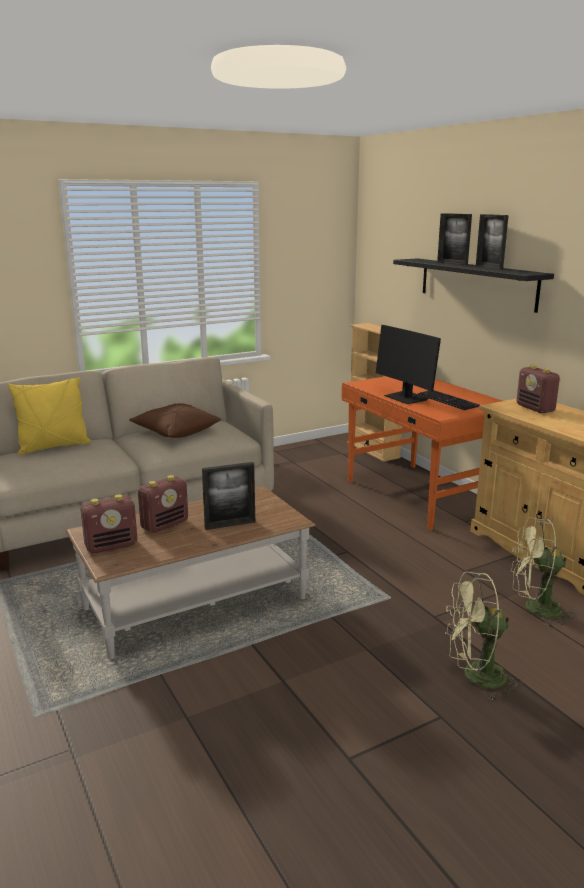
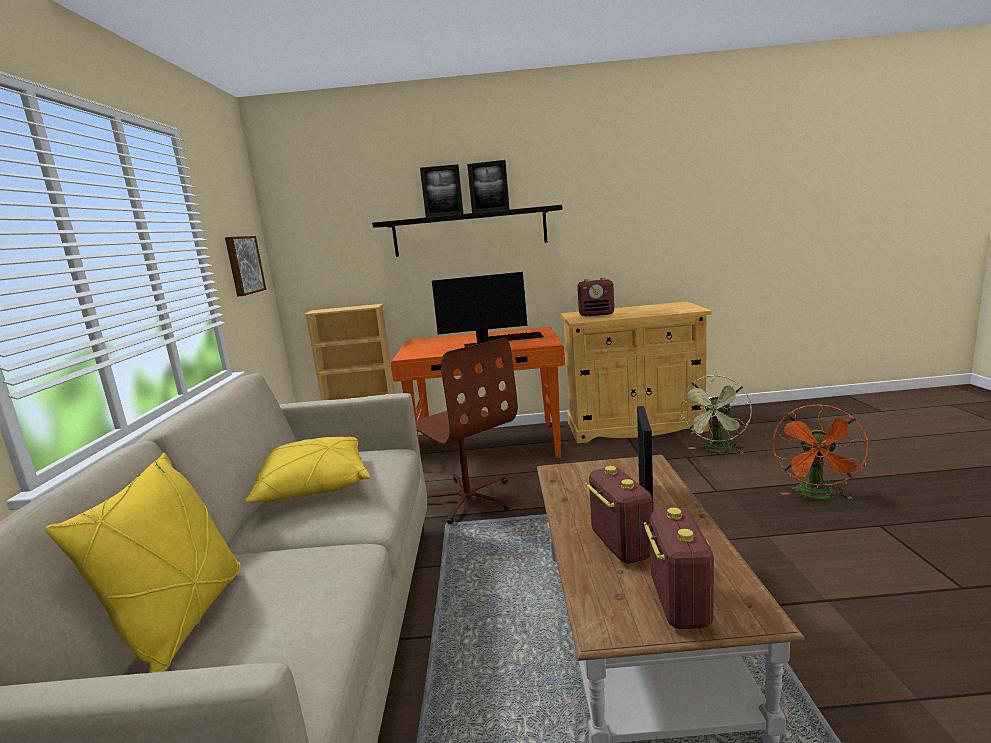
camera: 60 degrees left, 5 degrees down
(175, 432) = (312, 487): brown pillow -> yellow pillow
(310, 277) = (243, 265): none -> picture
(322, 510) = (468, 498): none -> brown office chair
(475, 677) = (817, 496): green fan -> orange fan

